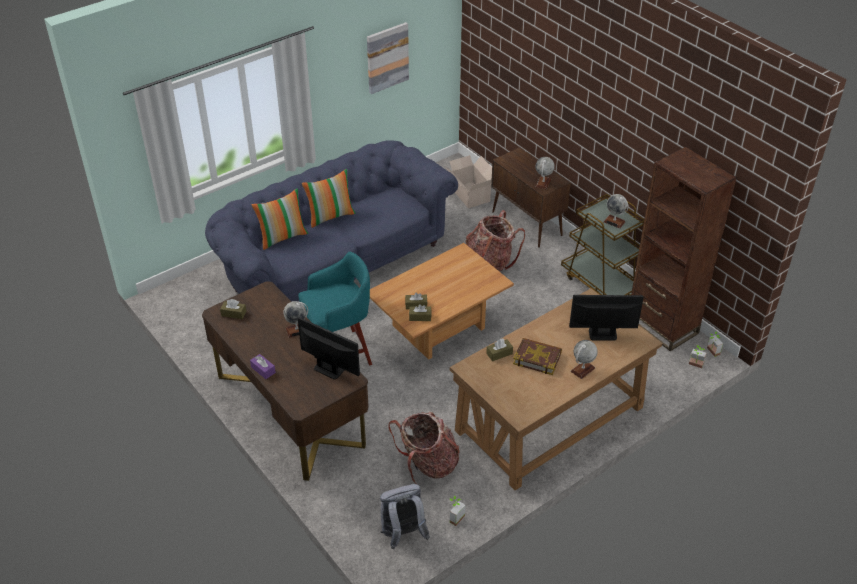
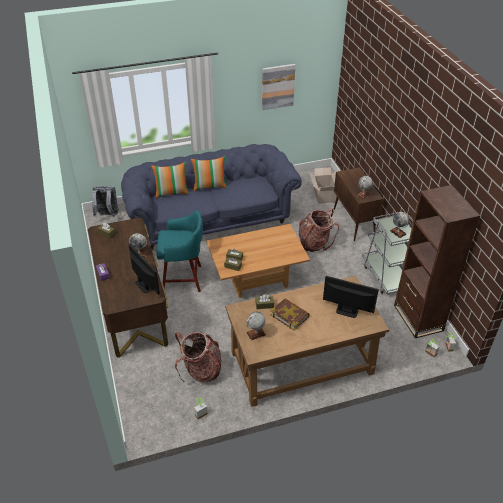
camera: 20 degrees right, 0 degrees up
(403, 534) = (159, 414): grey backpack -> grey backpack (107, 215)
(582, 369) = (318, 333): globe -> globe (256, 333)
(600, 283) = (386, 276): brown cart -> grey cart

